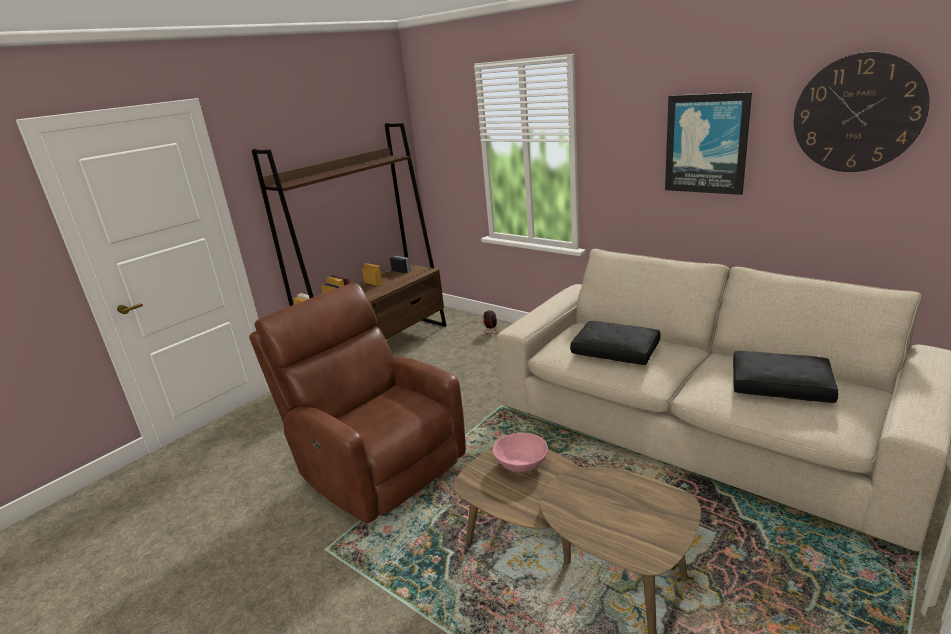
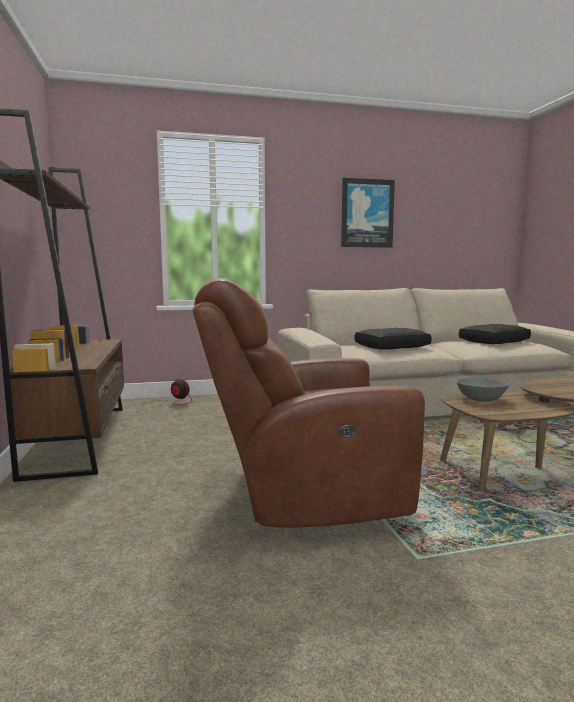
camera: 55 degrees left, 15 degrees down
(521, 464) = (481, 399): pink bowl -> grey bowl
(857, 113) = (446, 198): wall clock -> none

